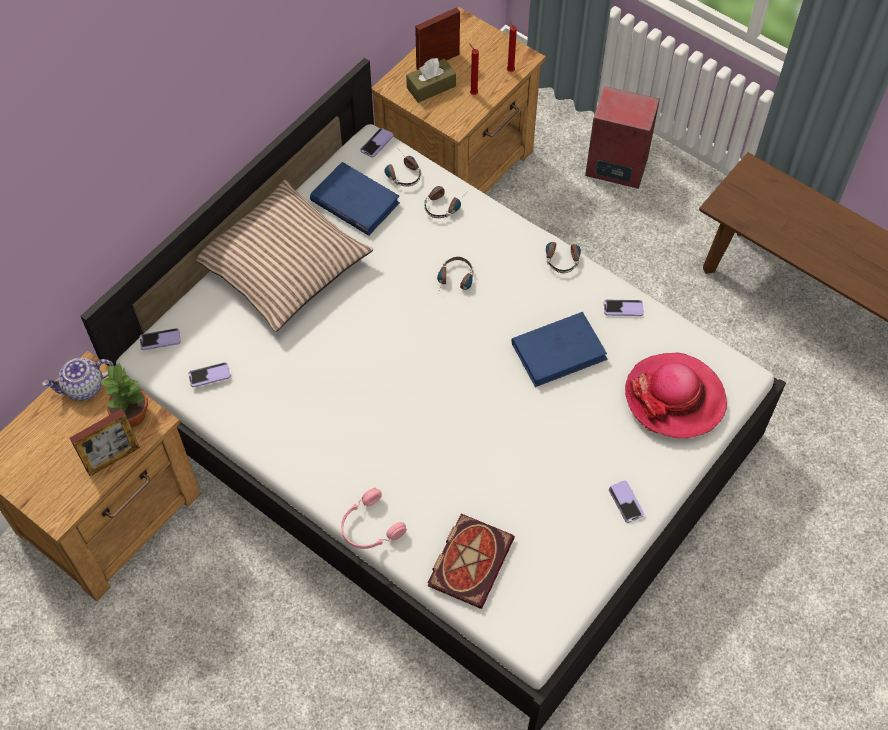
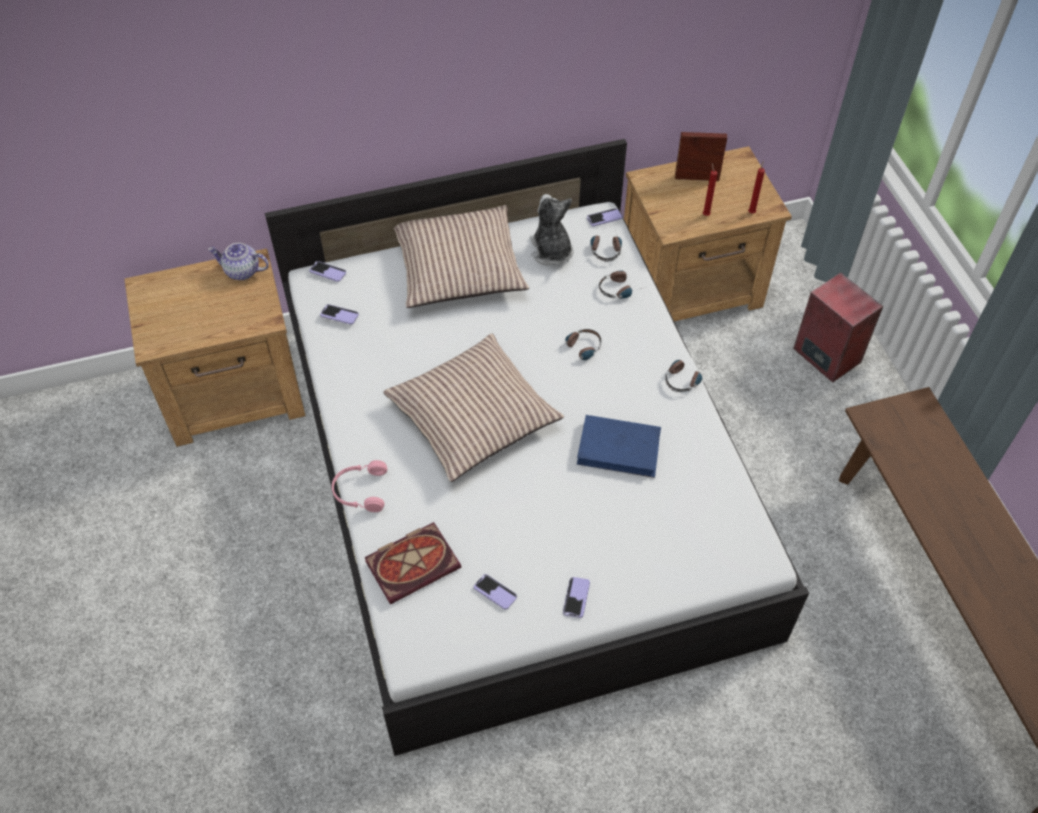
camera: 35 degrees right, 5 degrees down
(113, 459) = (218, 330): picture frame -> none
(132, 414) = (257, 308): potted plant -> none
(354, 202) = (551, 251): blue book -> plush toy
(412, 398) = (473, 416): none -> pillow
(431, 87) = (675, 193): brown tissue box -> none
(623, 308) = (702, 446): phone -> phone (495, 592)
(674, 398) = (687, 541): hat -> none

